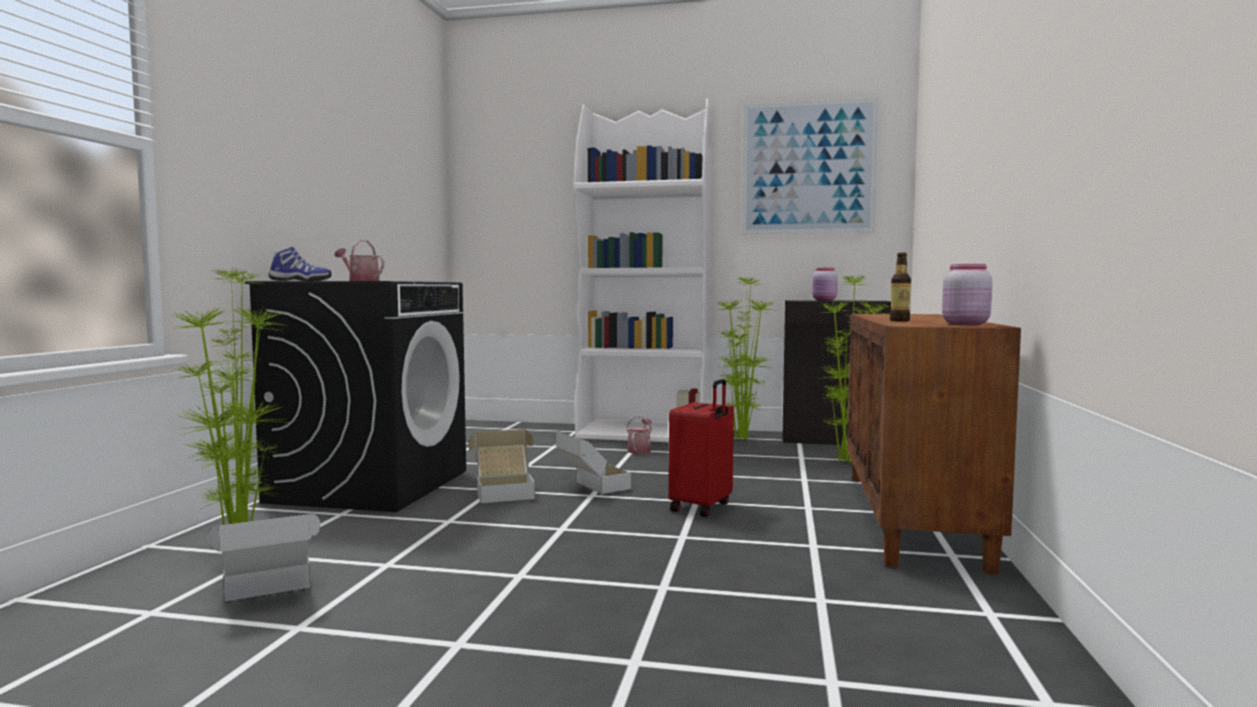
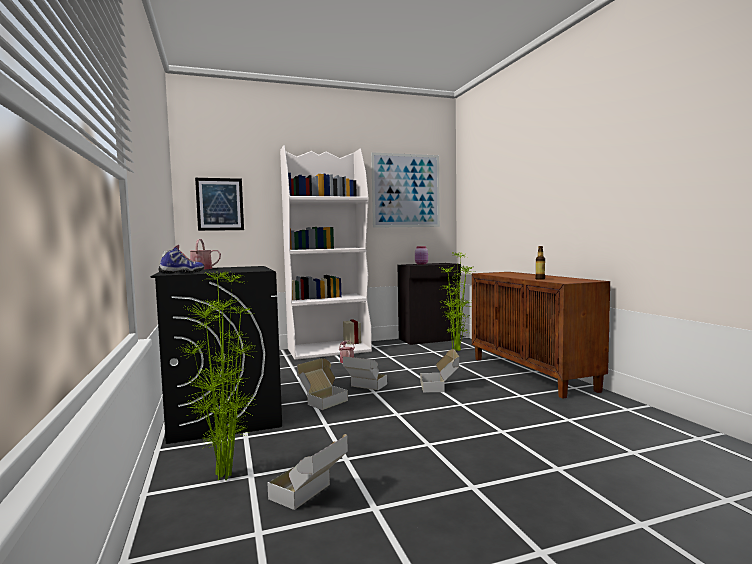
camera: 30 degrees left, 0 degrees up
(506, 201) = (220, 204): none -> picture
(702, 507) = (440, 387): red suitcase -> cardboard box
(743, 439) = (387, 345): potted plant -> none
(964, 324) = (580, 280): pink jar -> none

